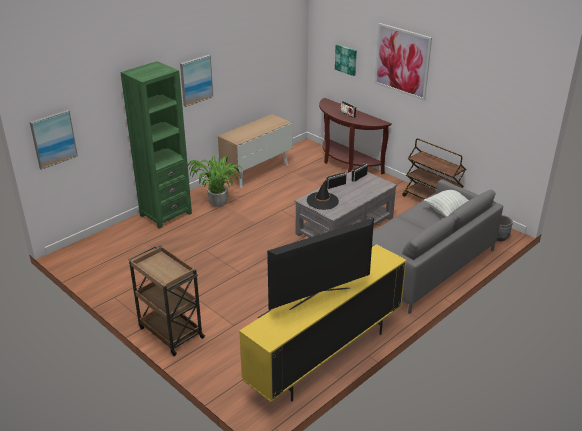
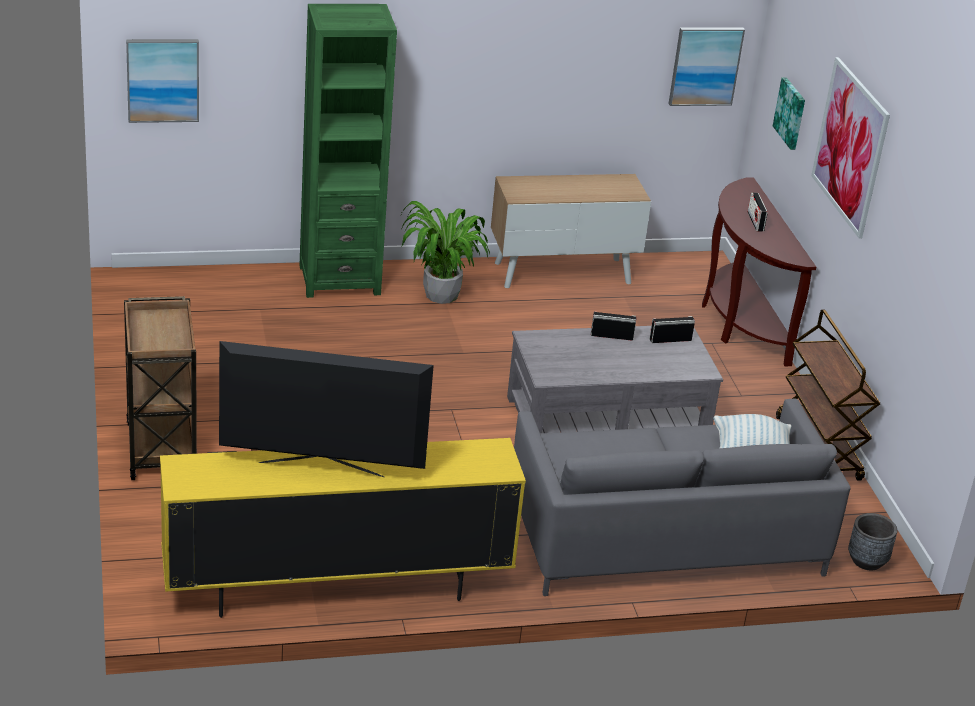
camera: 30 degrees right, 0 degrees up
(196, 80) = (468, 60): picture -> picture (705, 65)
(322, 201) = (556, 350): black hat -> none

